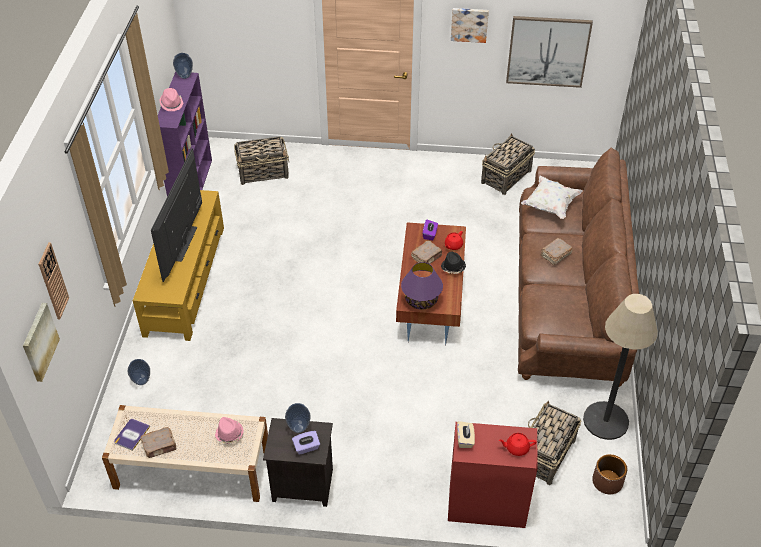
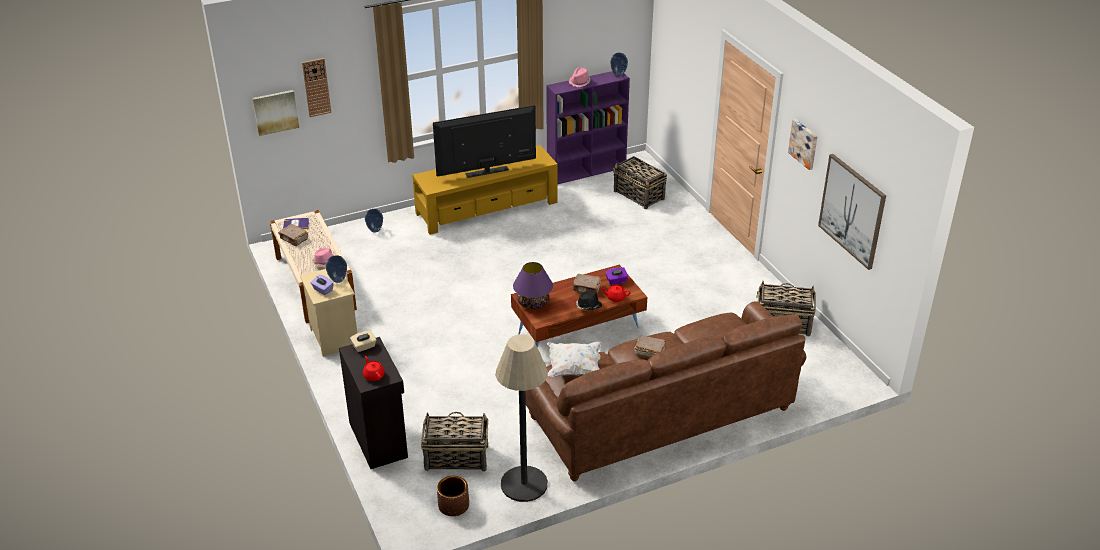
camera: 60 degrees right, 10 degrees down
(301, 486) = (333, 337): black nightstand -> beige nightstand
(486, 505) = (379, 439): red cabinet -> black cabinet
(550, 205) = (715, 329): white pillow -> white pillow (574, 369)

